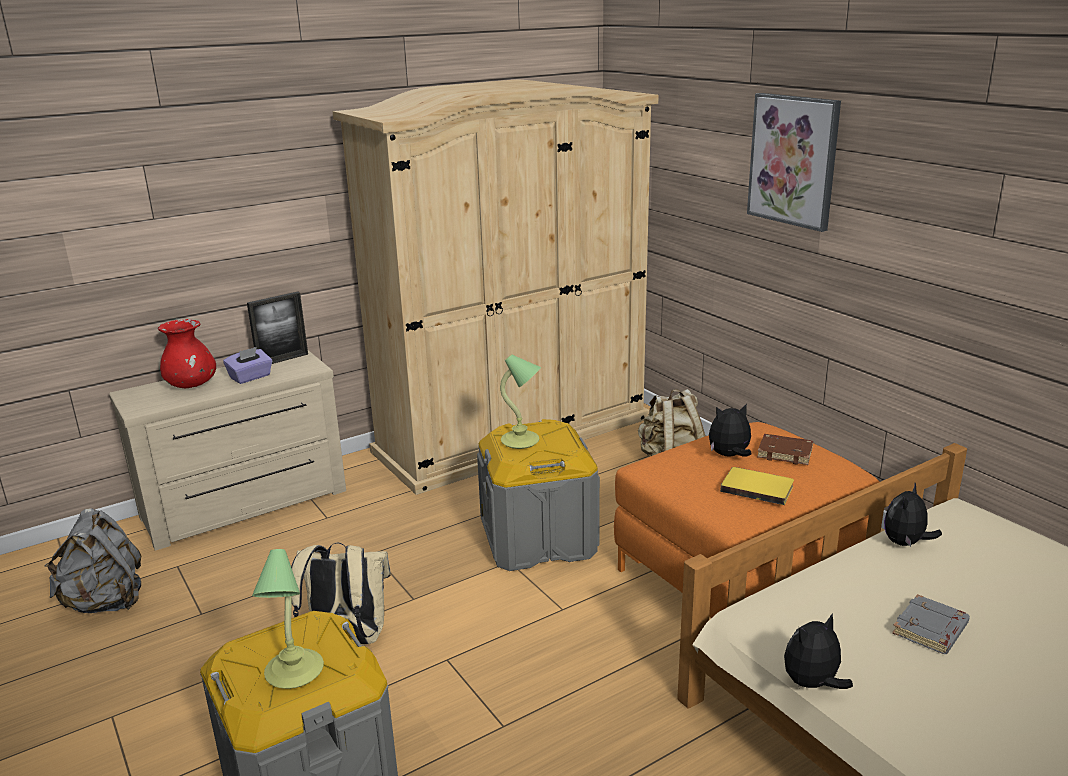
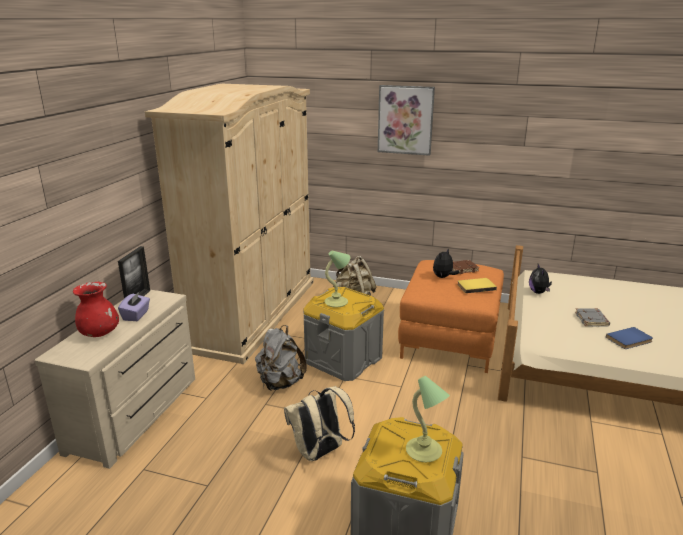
camera: 40 degrees left, 0 degrees up
(105, 602) = (123, 515): grey backpack -> grey backpack (280, 383)
(812, 684) = (588, 356): plush toy -> none
(950, 698) = (630, 340): none -> blue book

